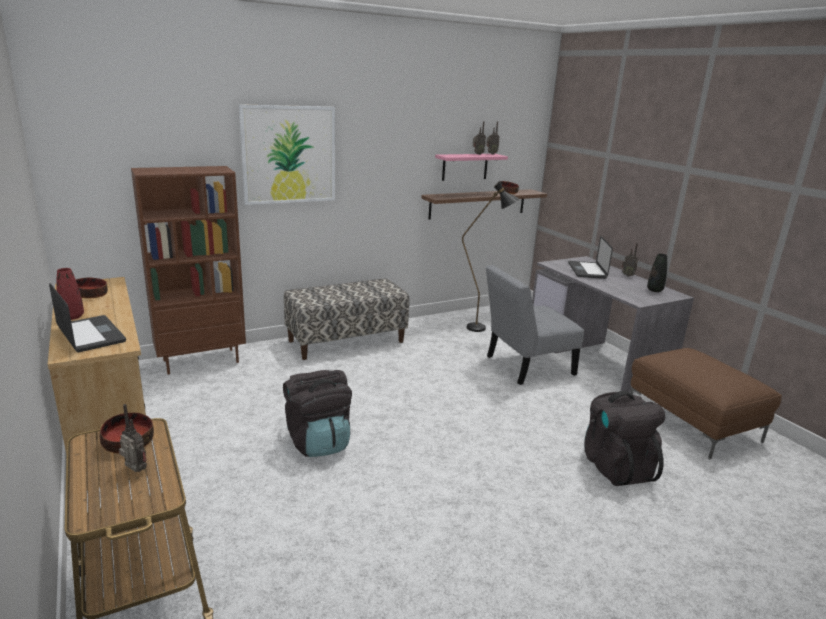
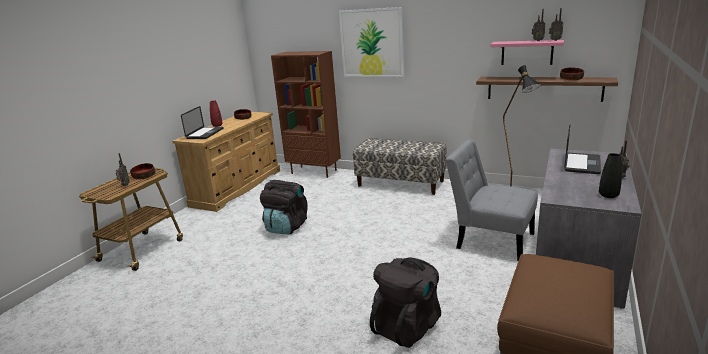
camera: 55 degrees right, 0 degrees up
(587, 270) = (582, 164): laptop -> laptop turned 150 degrees clockwise

